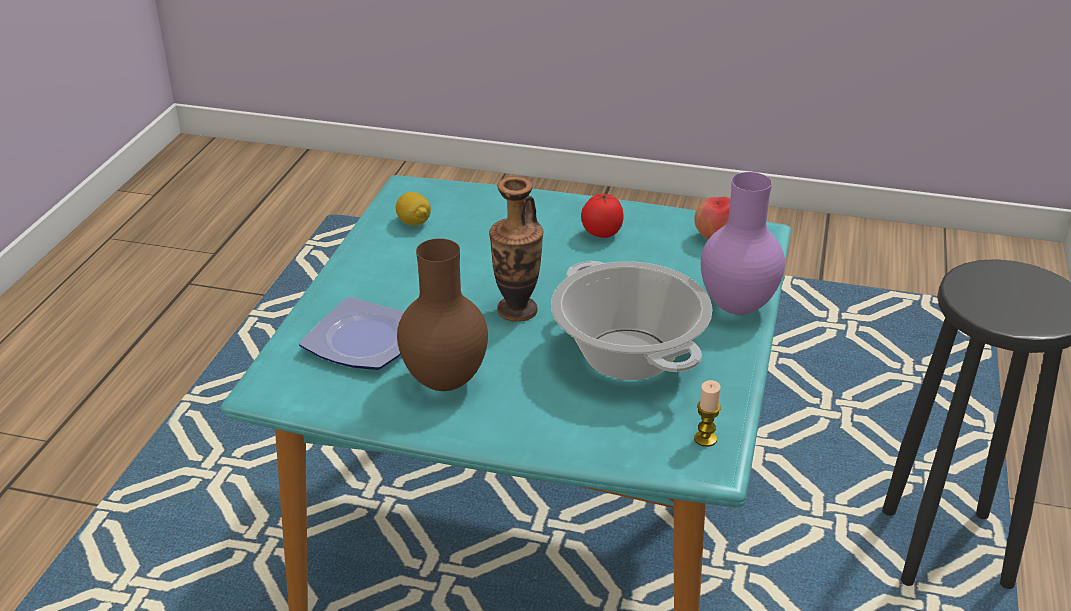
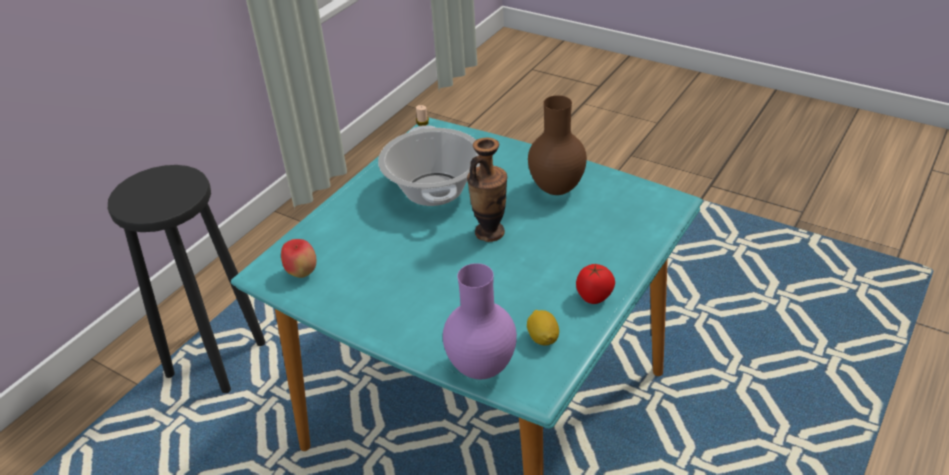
camera: 160 degrees left, 5 degrees up
(366, 340) = (603, 226): plate -> none
(601, 234) = (387, 293): tomato -> tomato (594, 297)
(737, 306) = (338, 212): purple vase -> purple vase (481, 370)

